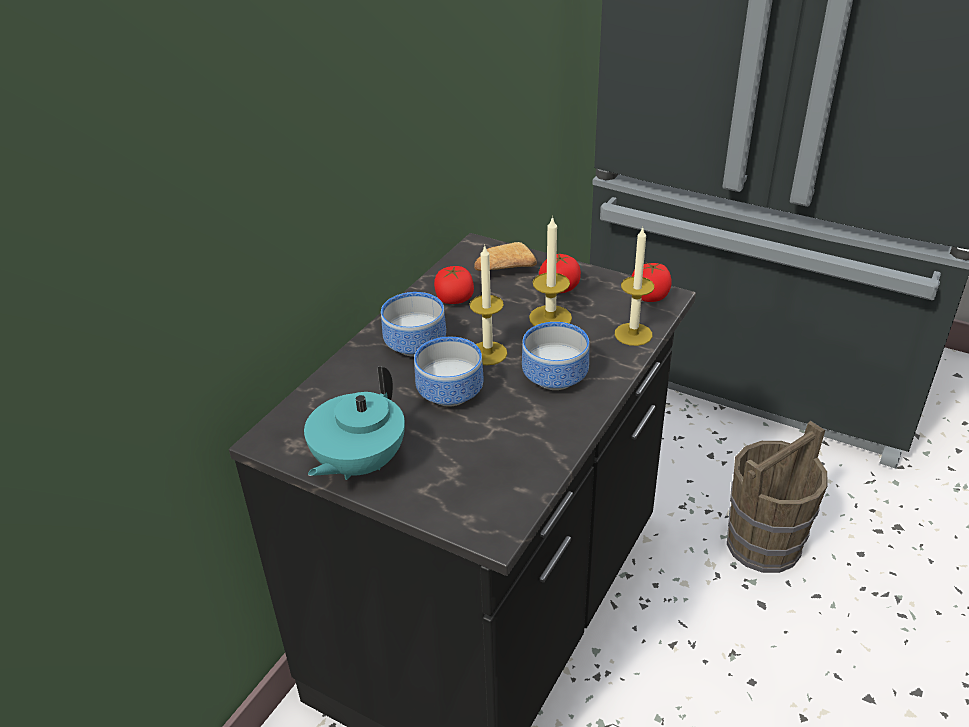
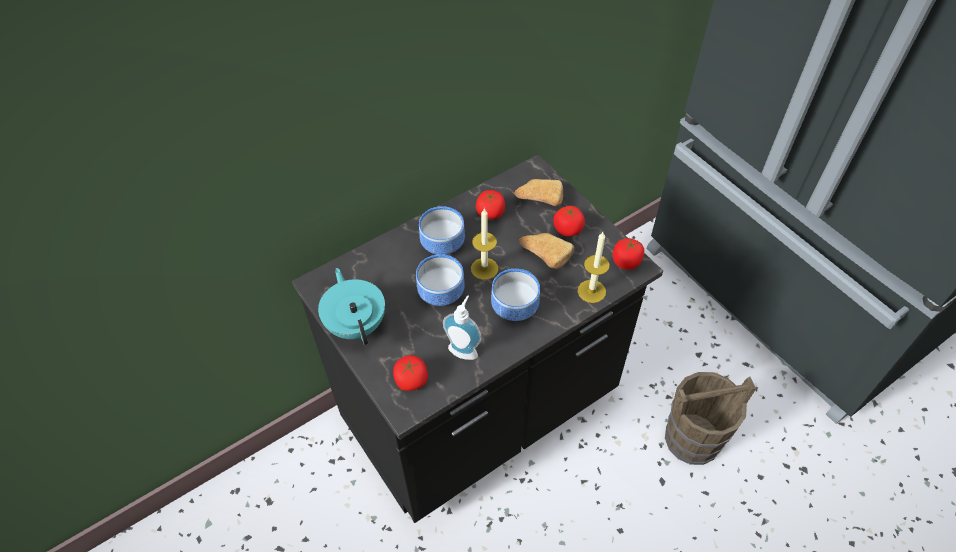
camera: 25 degrees right, 15 degrees up
(358, 464) = (356, 324): turquoise teapot -> turquoise teapot turned 105 degrees clockwise
(479, 497) = (411, 380): none -> tomato
(524, 440) = (464, 349): none -> soap dispenser
(550, 318) = (544, 254): candle -> bread

